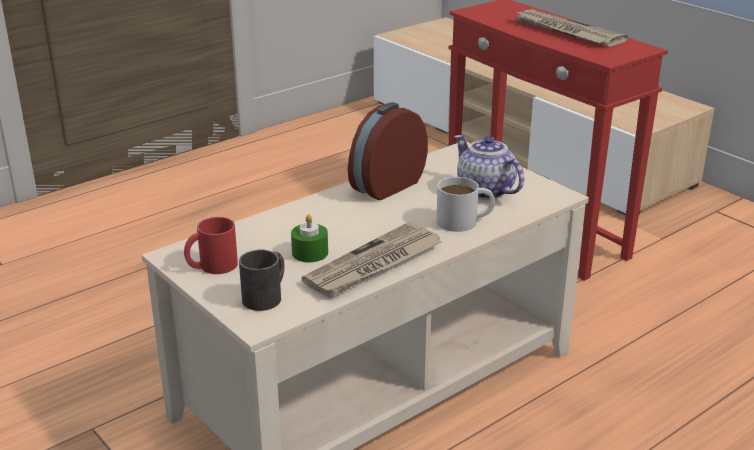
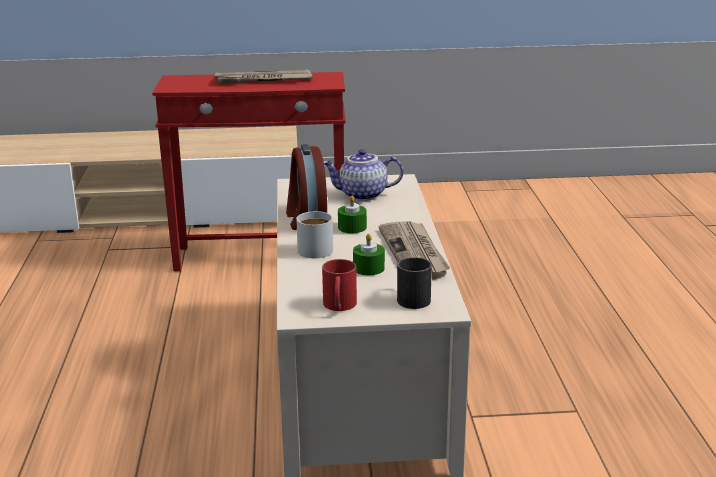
camera: 55 degrees left, 5 degrees down
(396, 213) = (352, 227): none -> green candle
(465, 221) = (395, 212): white mug -> white mug (319, 248)

